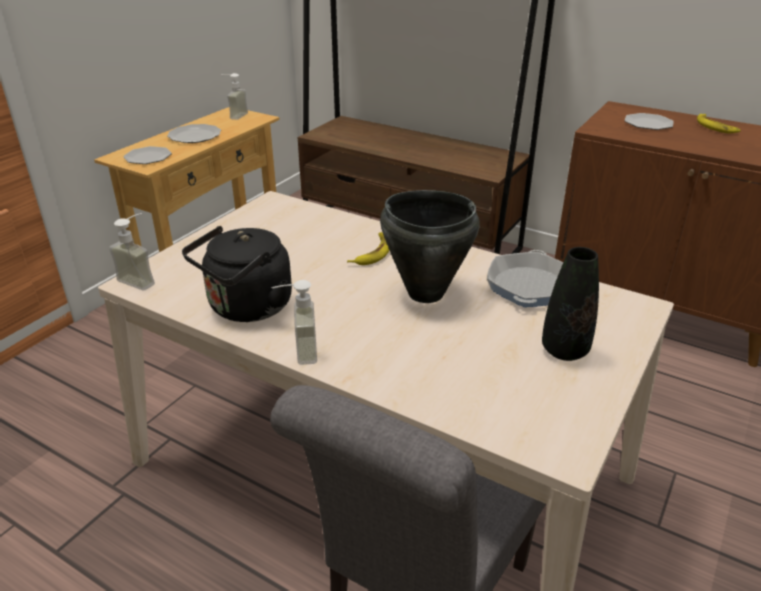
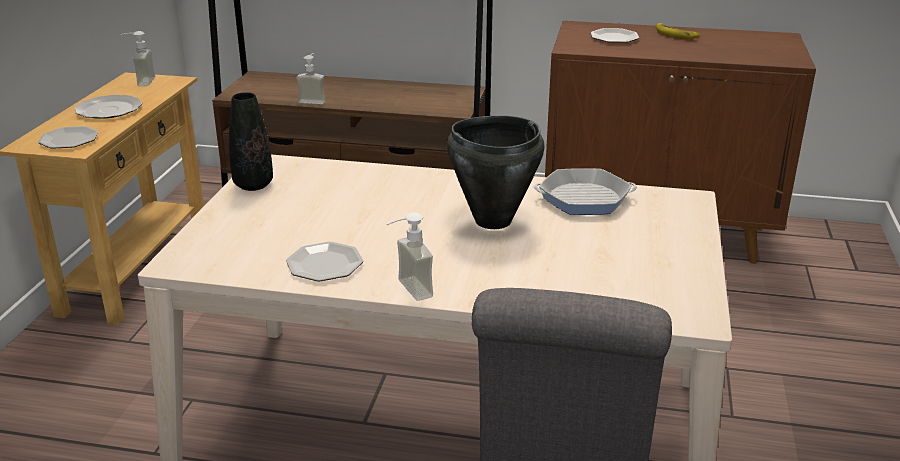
camera: 20 degrees left, 5 degrees down
(142, 279) = (183, 259): soap dispenser -> soap dispenser (313, 100)
(247, 308) = (324, 264): black kettle -> plate
(373, 253) = (415, 194): banana -> none
(529, 286) = (584, 199): frying pan -> frying pan turned 90 degrees counterclockwise
(564, 351) = (648, 244): black vase -> black vase (253, 185)

